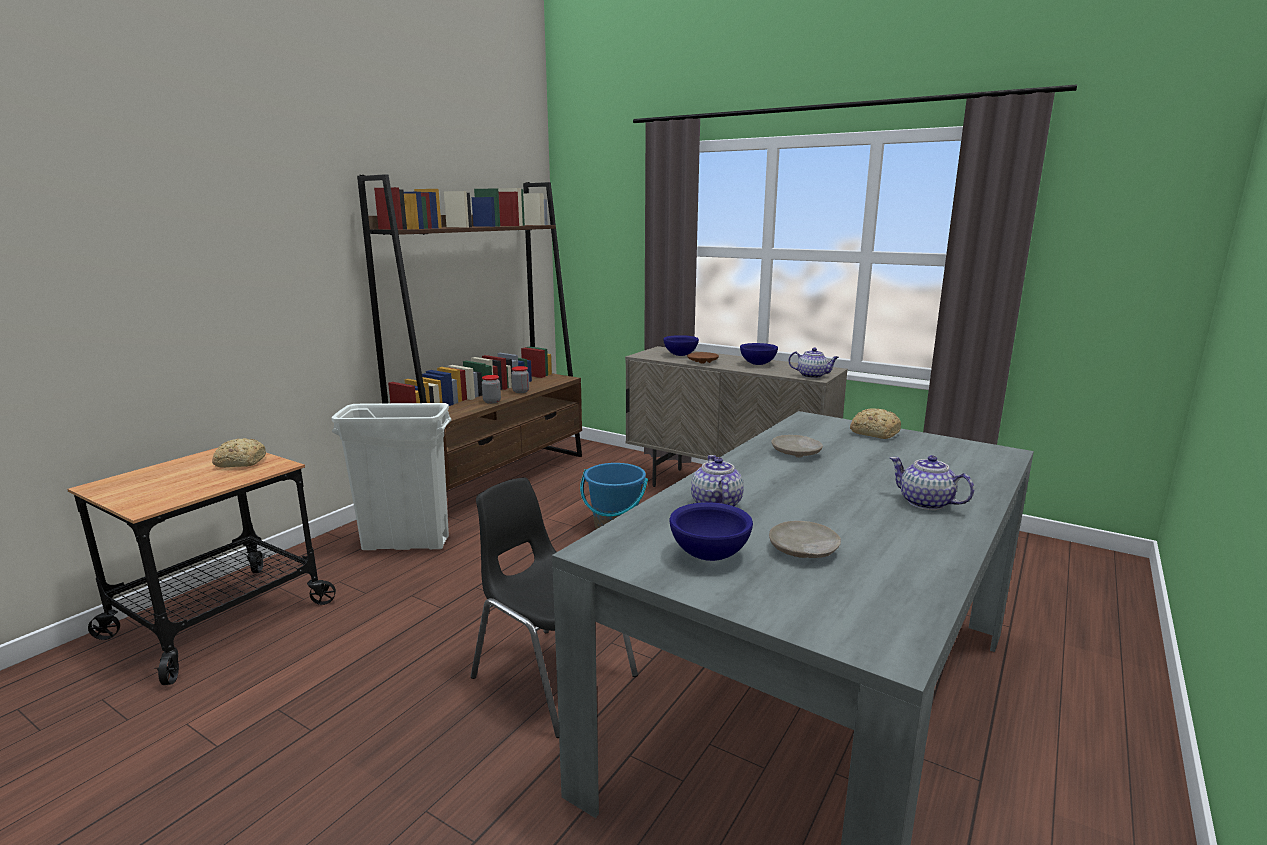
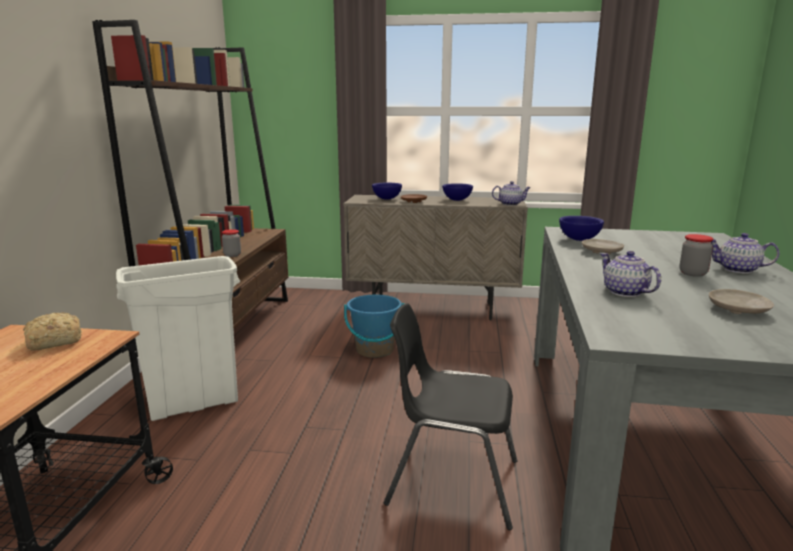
camera: 25 degrees left, 0 degrees up
(520, 391) = (247, 244): jar -> jar (693, 273)
(711, 555) = (693, 325): blue bowl -> blue bowl (580, 239)
(873, 433) = (620, 234): bread -> none

